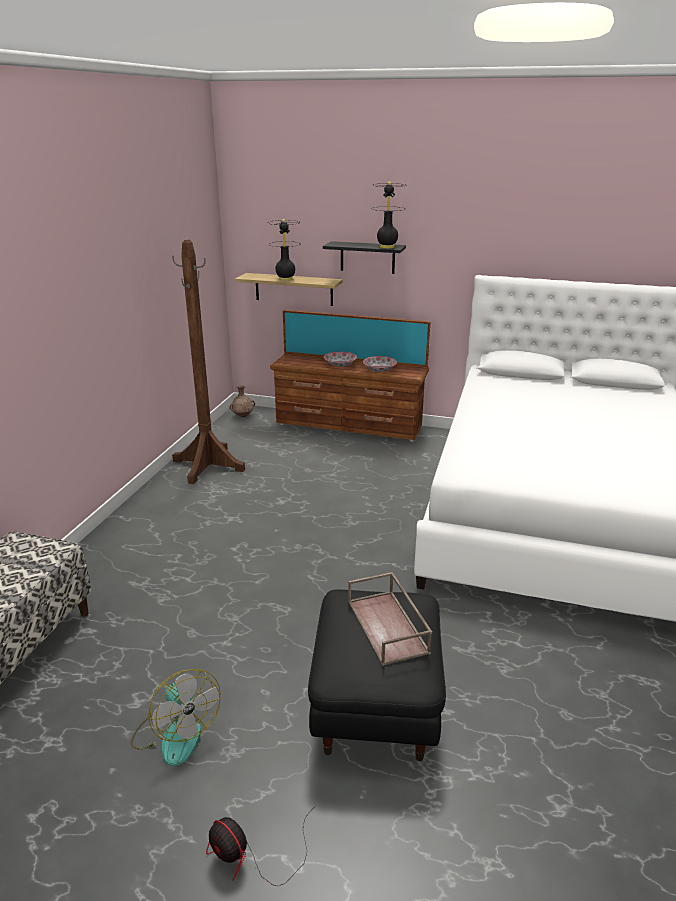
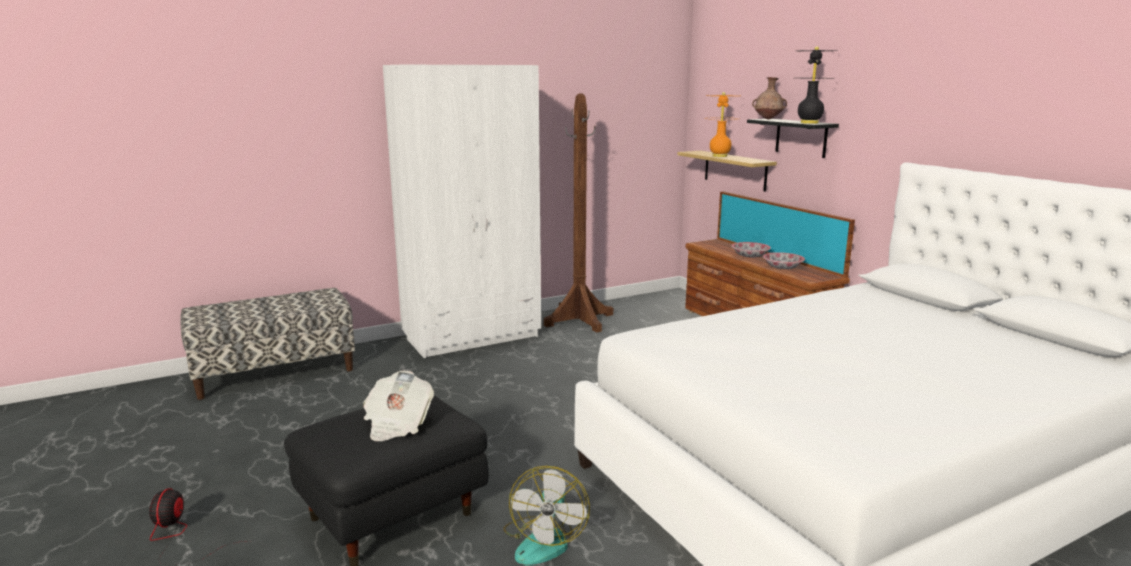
camera: 45 degrees right, 10 degrees down
(145, 522) = (472, 337): none -> white wardrobe
(175, 733) = (271, 453): fan -> fan (544, 540)
(243, 416) = (669, 297): brown vase -> brown vase (768, 119)
(285, 279) = (720, 156): black table lamp -> orange table lamp
(388, 627) = (397, 424): brown tray -> newspaper

